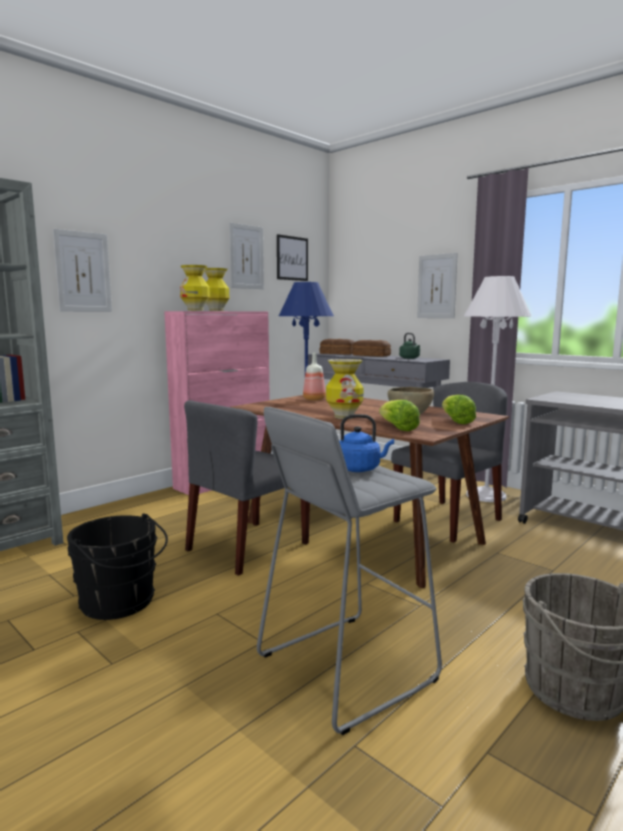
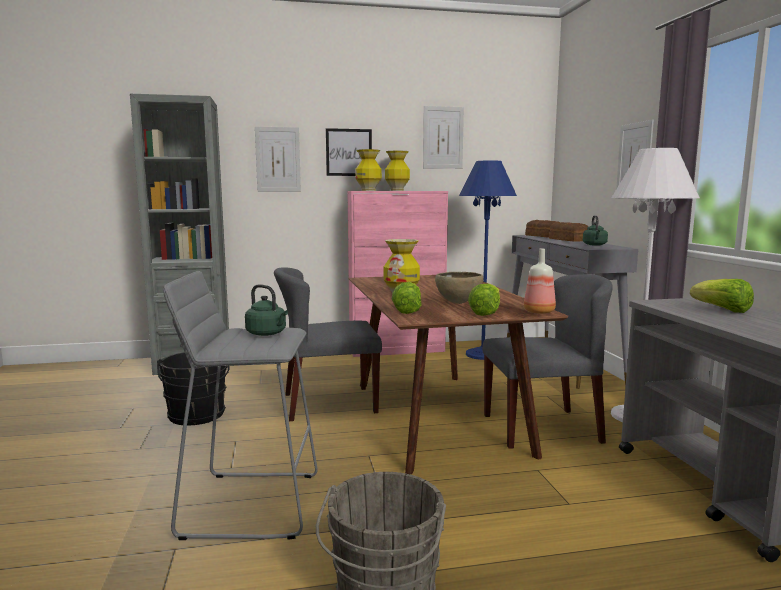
camera: 35 degrees right, 0 degrees up
(292, 258) = (501, 135): picture -> picture (349, 152)
(313, 399) = (433, 279): bottle -> bottle (538, 311)
(360, 469) = (268, 333): blue kettle -> green kettle
(593, 399) = (722, 310): none -> lettuce

